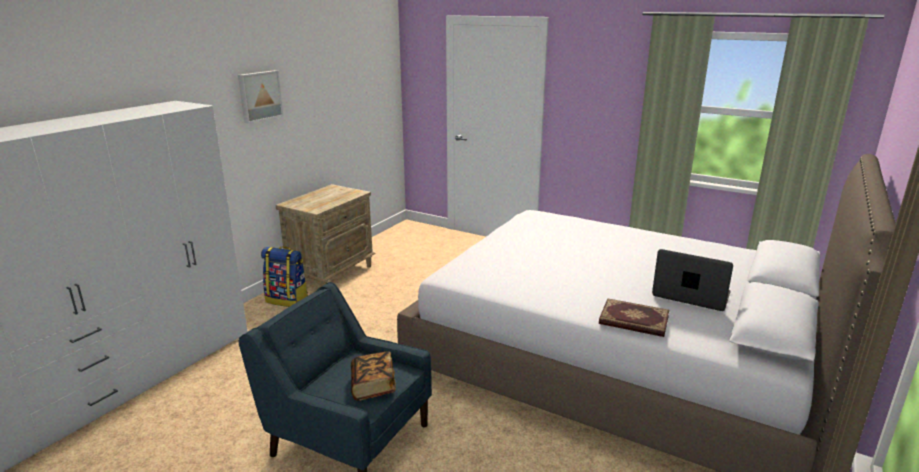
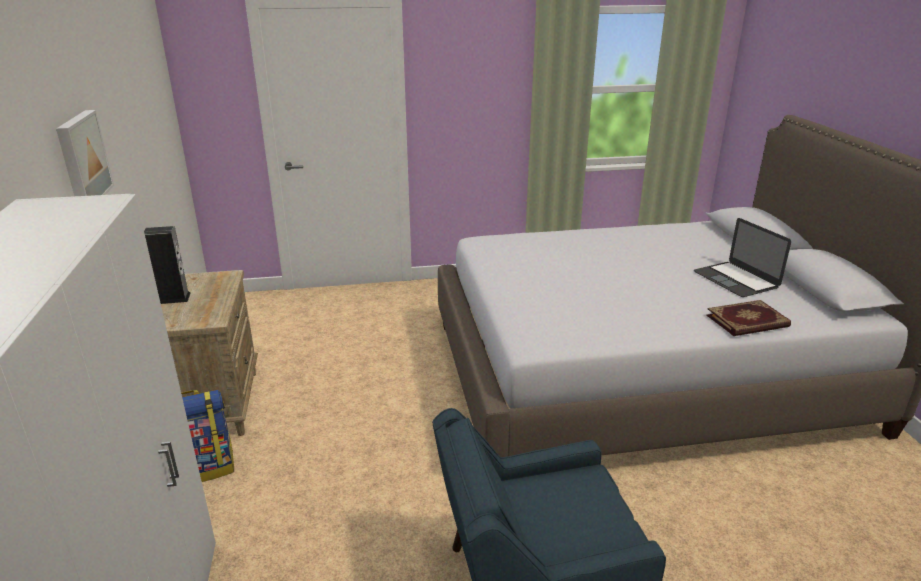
camera: 40 degrees left, 5 degrees up
(316, 195) = (173, 298): none -> speaker
(373, 386) = (590, 510): book -> none
(691, 294) = (736, 279): laptop -> laptop turned 105 degrees counterclockwise

